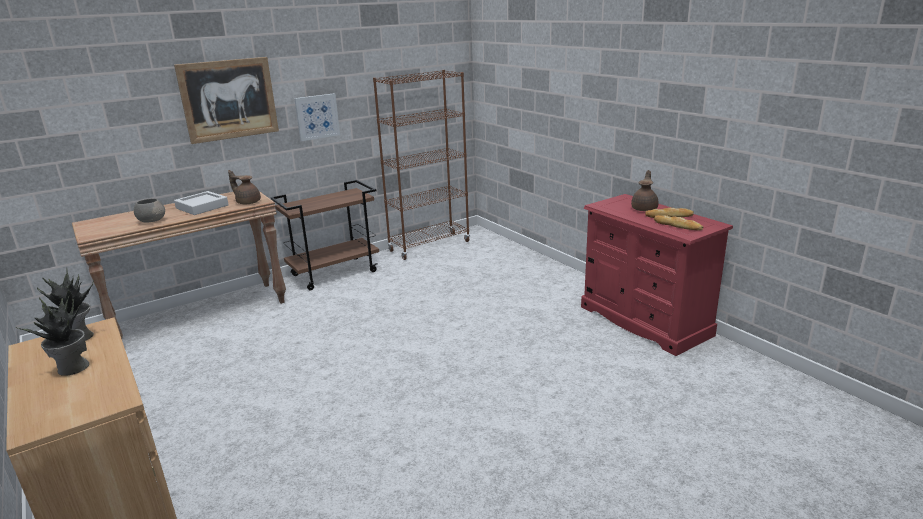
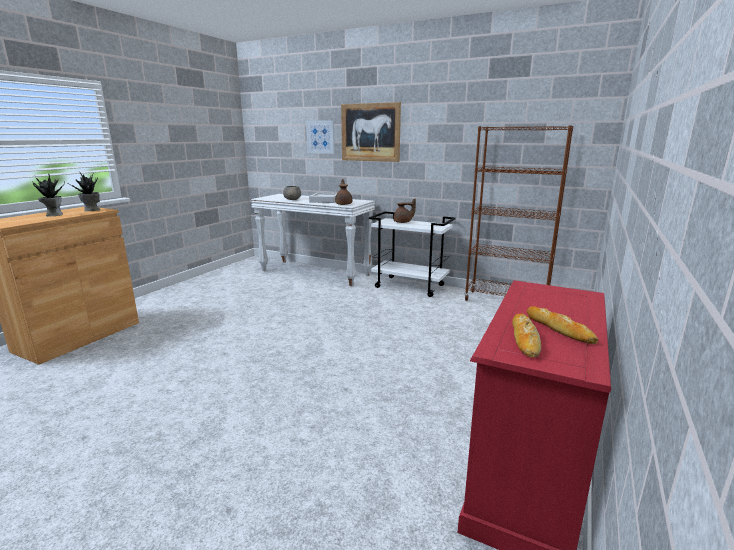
camera: 60 degrees right, 5 degrees down
(200, 314) = (315, 273): brown console table -> white console table
(317, 116) = (431, 155): picture -> picture (320, 137)
(335, 273) = (410, 286): brown cart -> white cart
(644, 208) = (562, 310): brown teapot -> brown teapot (403, 222)

